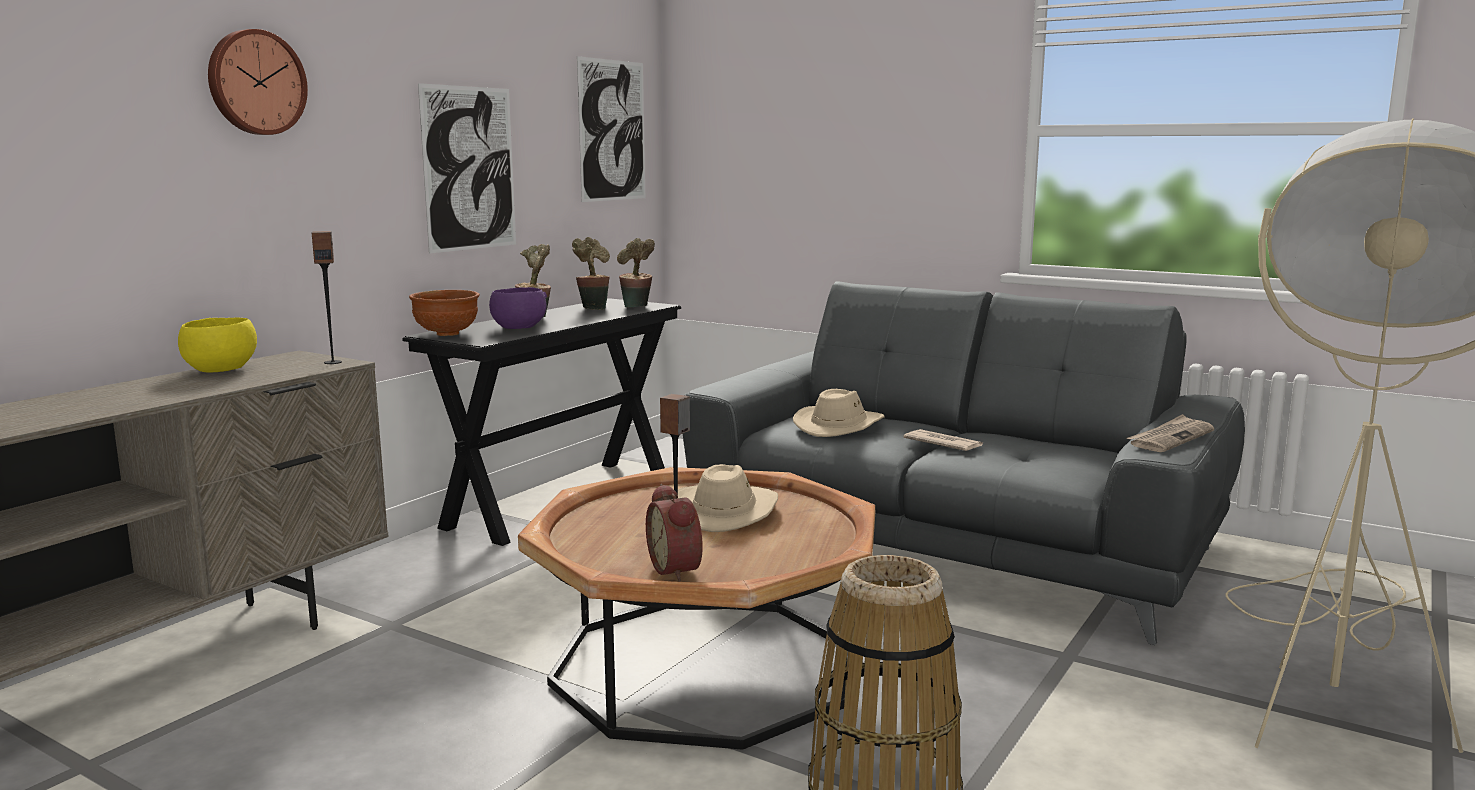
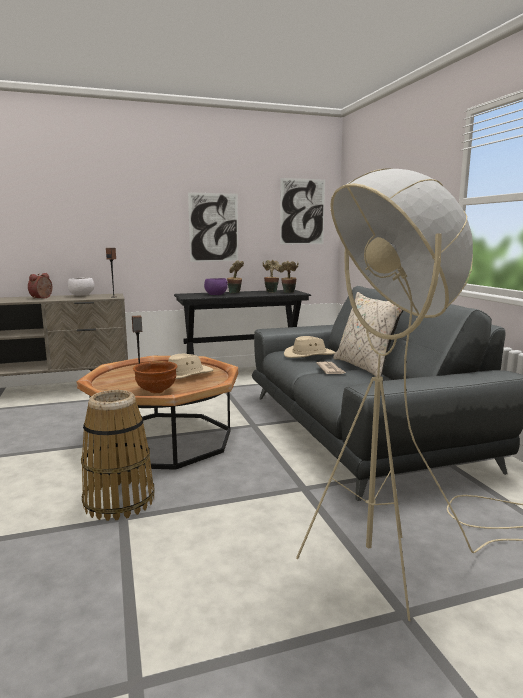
camera: 40 degrees right, 0 degrees up
(220, 371) = (81, 295): yellow bowl -> white bowl
(255, 82) = (112, 194): wall clock -> none
(446, 334) = (187, 294): brown bowl -> brown bowl (156, 391)
(678, 569) = (117, 387): alarm clock -> alarm clock (42, 298)
(968, 429) = (365, 367): none -> beige pillow
(1170, 438) = (398, 383): newspaper -> none

